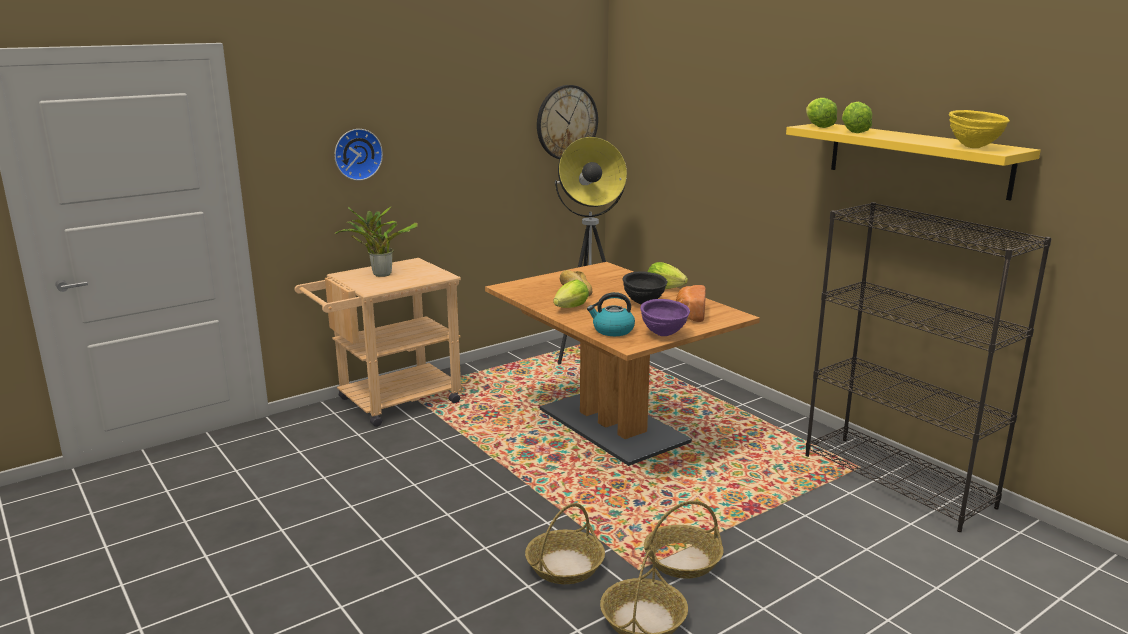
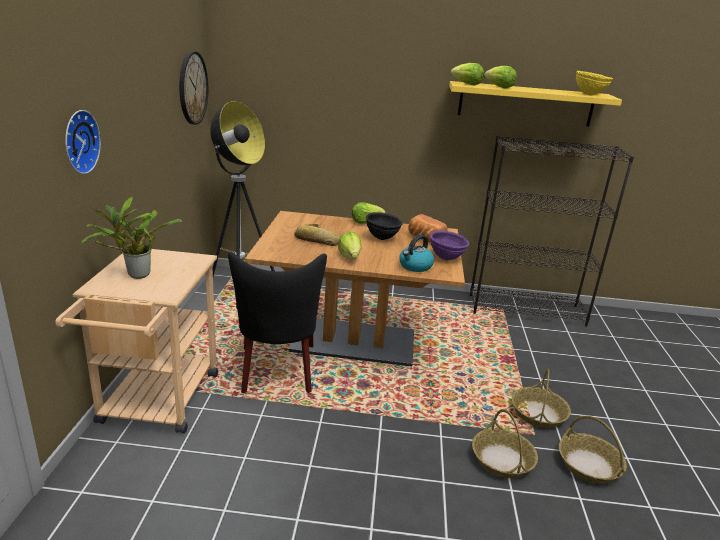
camera: 50 degrees left, 5 degrees up
(502, 420) = (277, 373): none -> black chair

